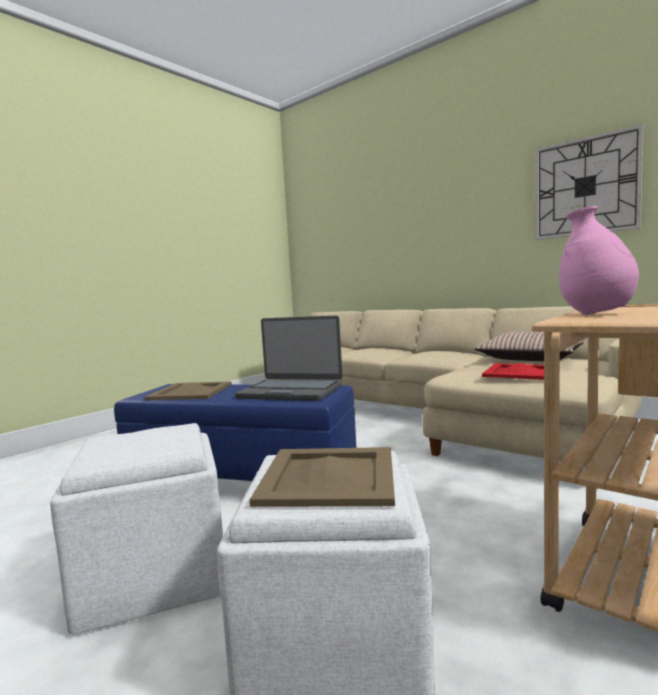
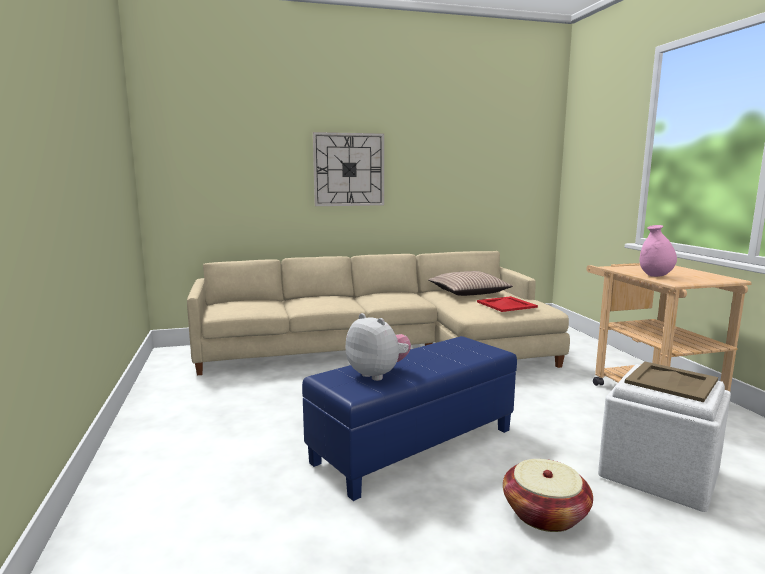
camera: 55 degrees left, 5 degrees up
(153, 576) = (544, 513): white ottoman -> basket
(190, 391) = (378, 374): beige tray -> plush toy
(291, 391) = (453, 350): laptop -> none
(585, 186) = (464, 164): wall clock -> wall clock (349, 169)

